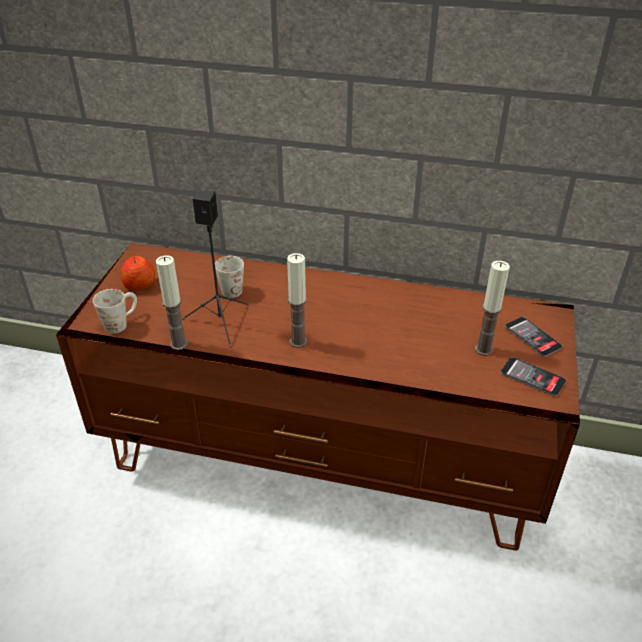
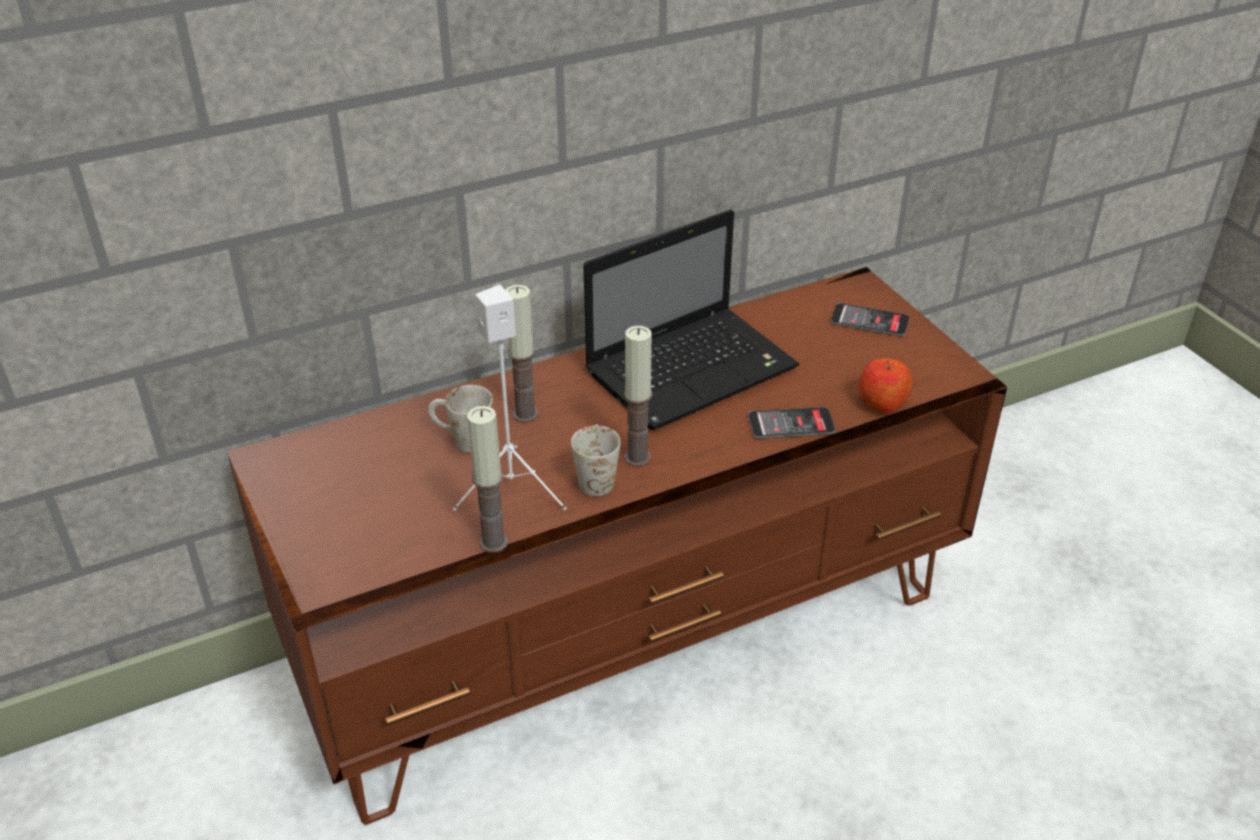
camera: 40 degrees left, 0 degrees up
(121, 322) = (373, 561): white mug -> white mug (596, 476)
(139, 285) = (327, 500): apple -> apple (882, 403)
(221, 322) = (511, 486): black speaker -> white speaker
(388, 311) = (694, 368): none -> laptop
(483, 349) = (840, 359): candle -> candle (525, 414)
(532, 377) = (917, 363): phone -> phone (791, 424)

